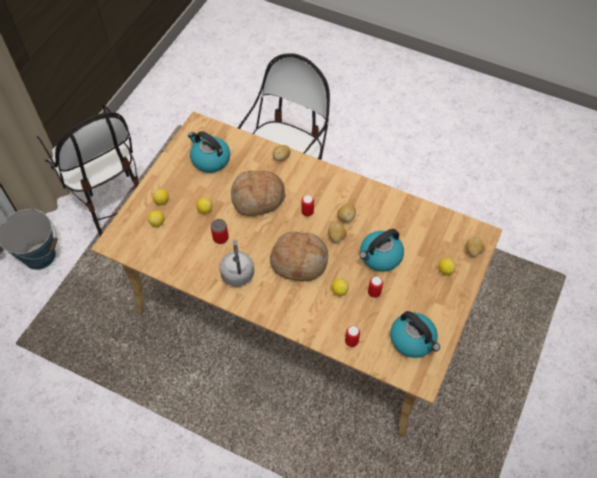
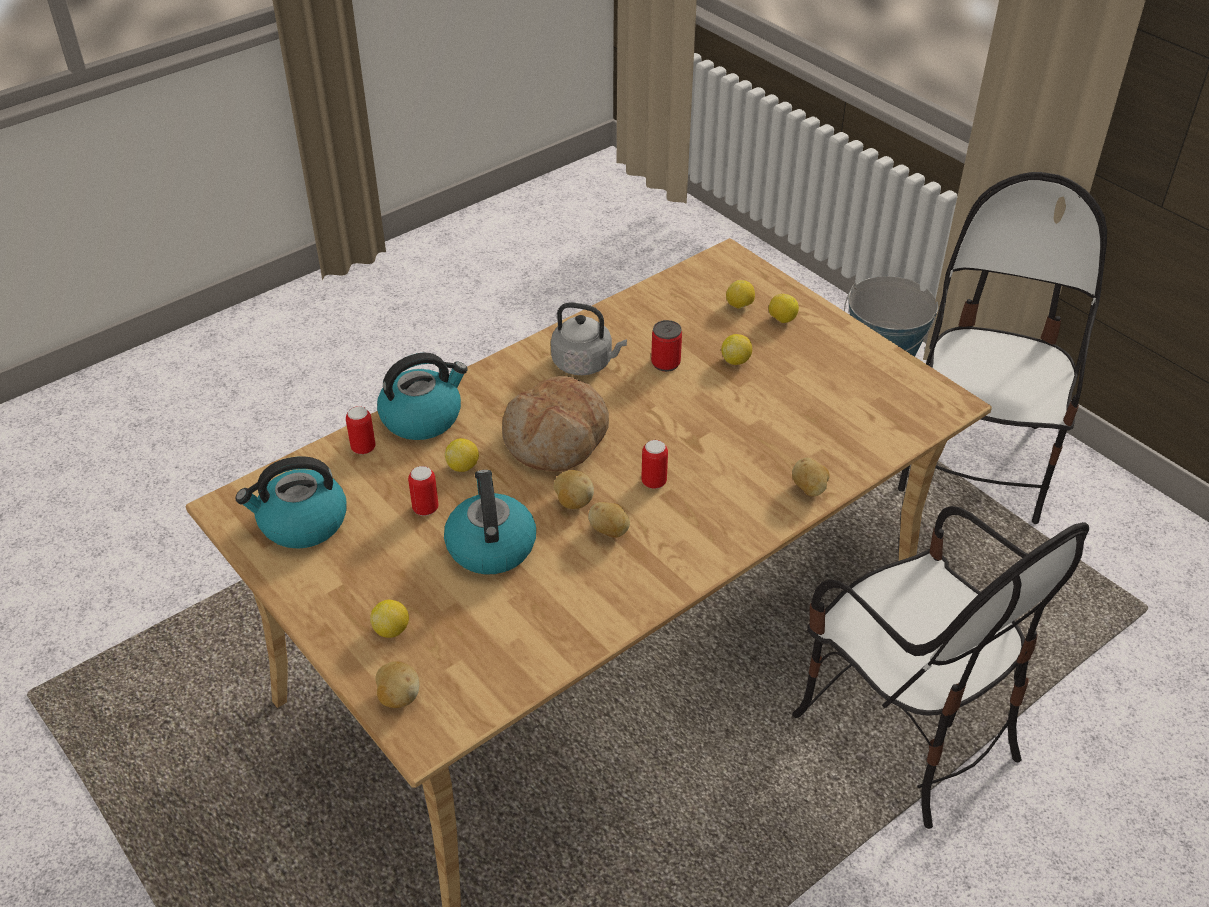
camera: 115 degrees right, 15 degrees down
(107, 198) = (977, 462): chair -> chair turned 120 degrees clockwise
(210, 159) = (851, 395): kettle -> kettle (422, 417)
(258, 198) = (724, 429): bread -> none

